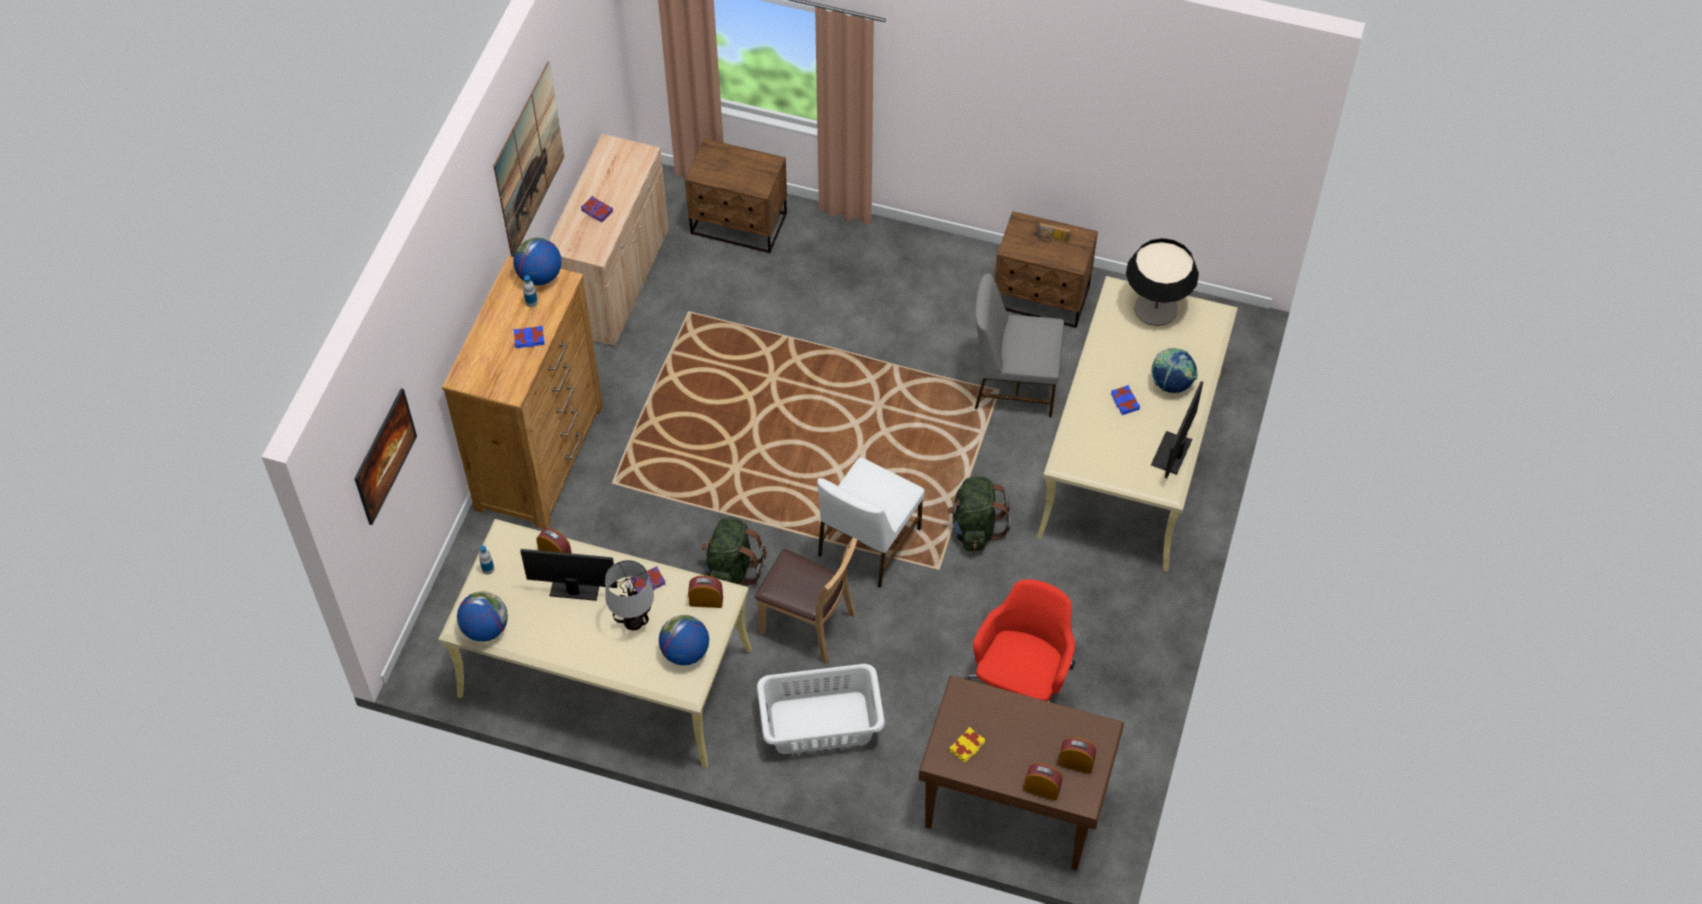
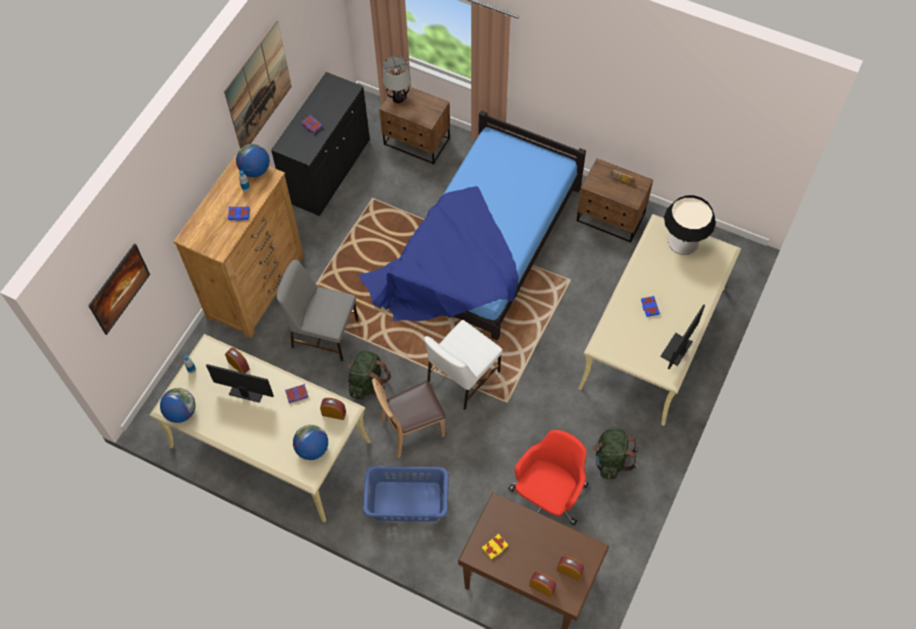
camera: 10 degrees right, 5 degrees up
(614, 281) = (327, 171): beige cabinet -> black cabinet
(633, 621) = (281, 421): table lamp -> table lamp (398, 98)
(808, 624) = (411, 429): brown chair -> brown chair turned 120 degrees clockwise
(820, 722) = (407, 501): white laundry basket -> blue laundry basket
(858, 360) = (479, 247): none -> bed
(975, 528) = (537, 376): green backpack -> green backpack (611, 459)
(1014, 384) = (581, 277): grey chair -> grey chair (324, 332)
(1171, 384) = (685, 299): globe -> none

